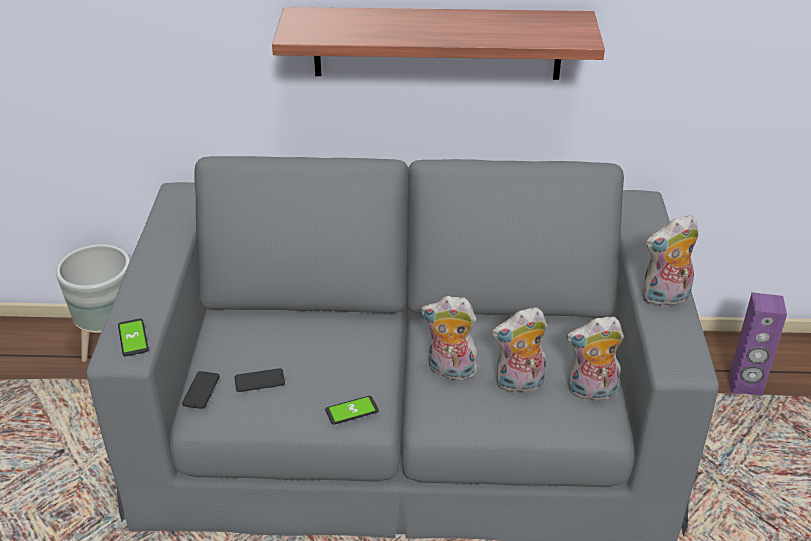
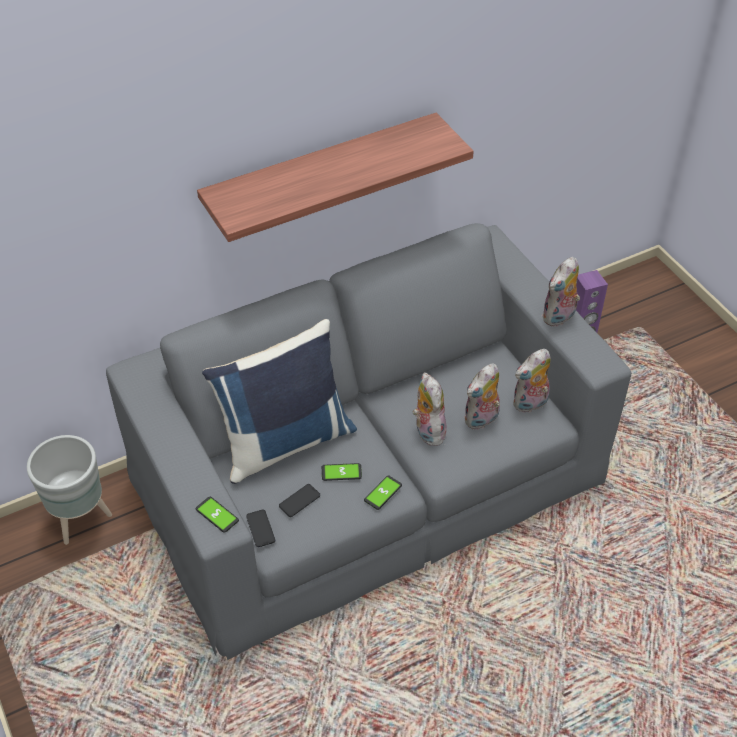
camera: 30 degrees left, 10 degrees up
(294, 322) = (285, 441): none -> blue pillow
(324, 372) = (341, 472): none -> phone
(449, 371) = (427, 430): plush toy -> plush toy turned 90 degrees clockwise

